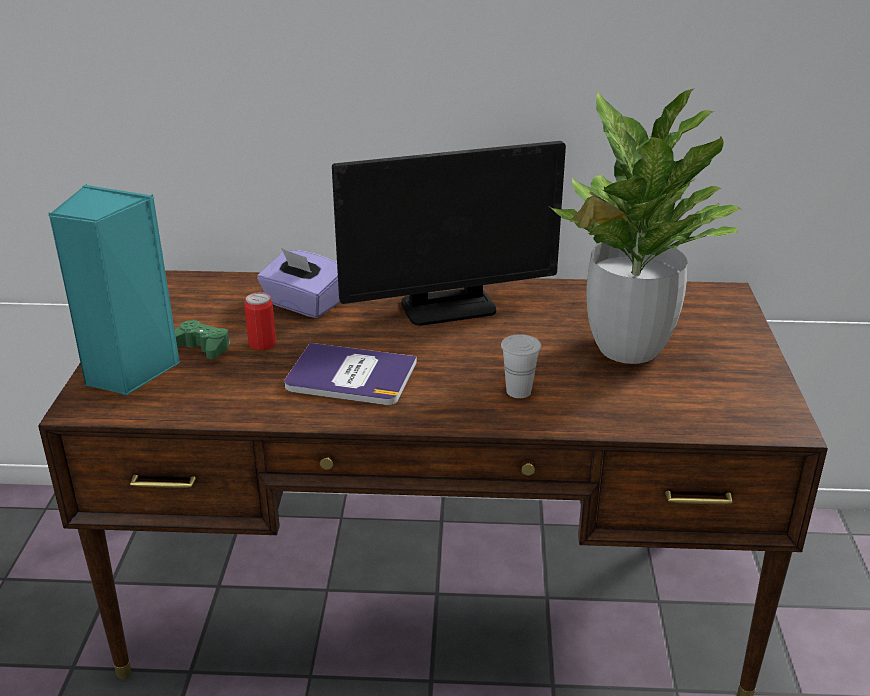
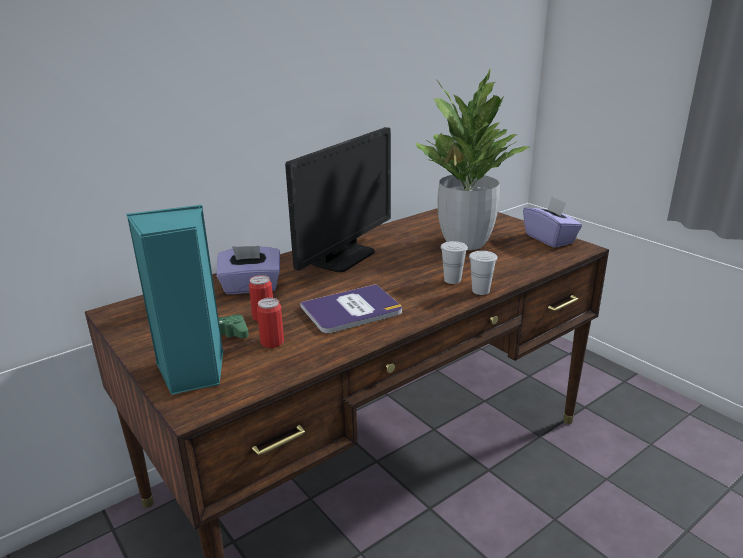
camera: 40 degrees left, 5 degrees down
(228, 375) = (272, 342): none -> can
(526, 421) = (480, 291): none -> white cup
(762, 392) = (550, 239): none -> purple tissue box

